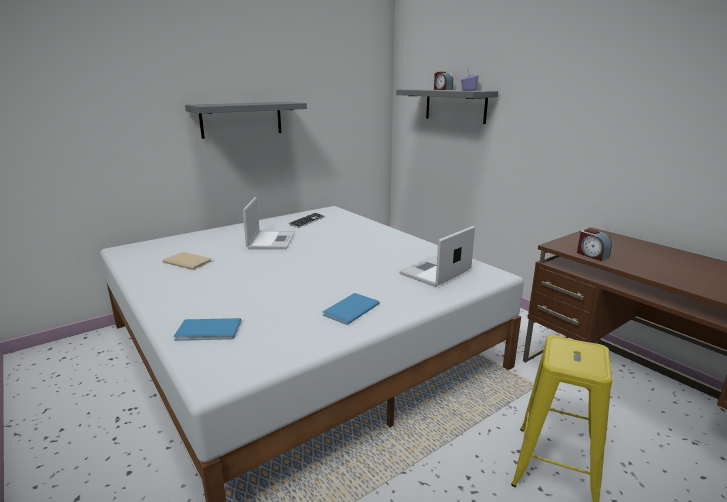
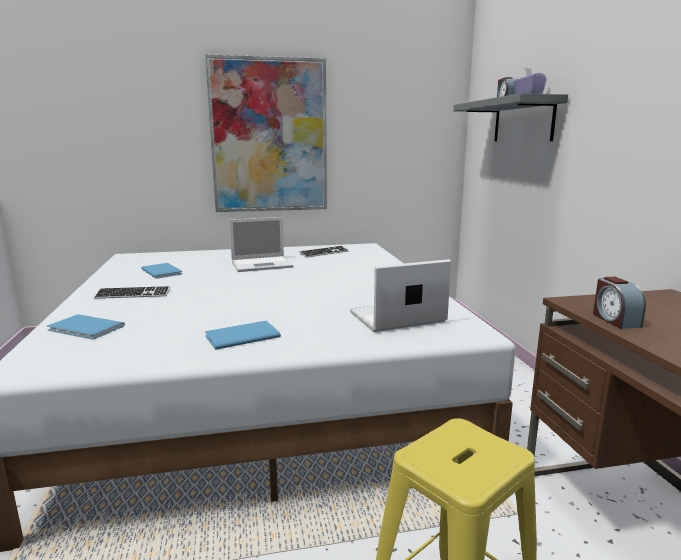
camera: 25 degrees right, 5 degrees down
(188, 261) = (162, 271): beige book -> blue book
(198, 290) = (133, 294): none -> keyboard
(241, 119) = (269, 136): grey shelf -> picture
(271, 240) = (263, 264): laptop -> laptop turned 45 degrees clockwise

